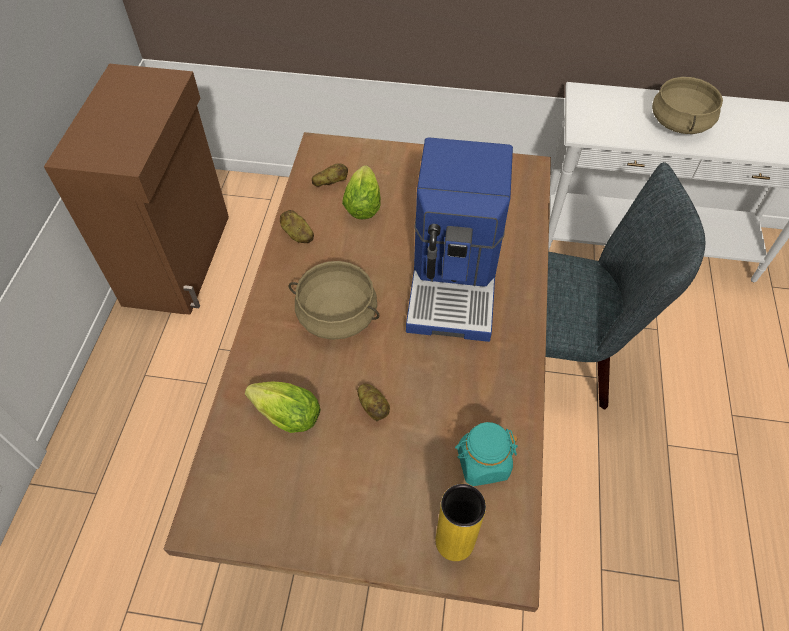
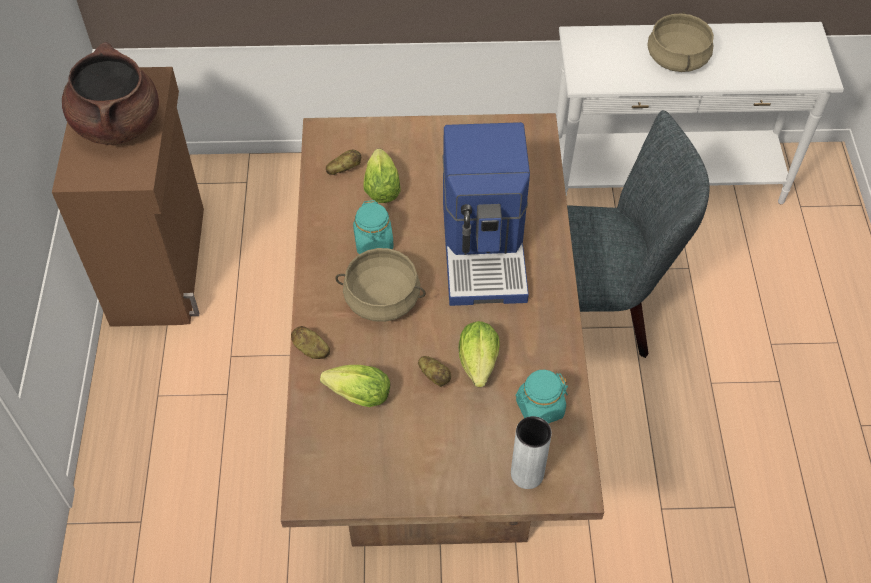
camera: 10 degrees left, 0 degrees up
(126, 114) = (118, 124): none -> brown cooking pot
(297, 235) = (324, 227): potato -> potato (311, 350)
(342, 256) = (373, 242): none -> turquoise jar
(423, 403) = (478, 366): none -> lettuce
(454, 541) = (527, 474): yellow vase -> grey vase

